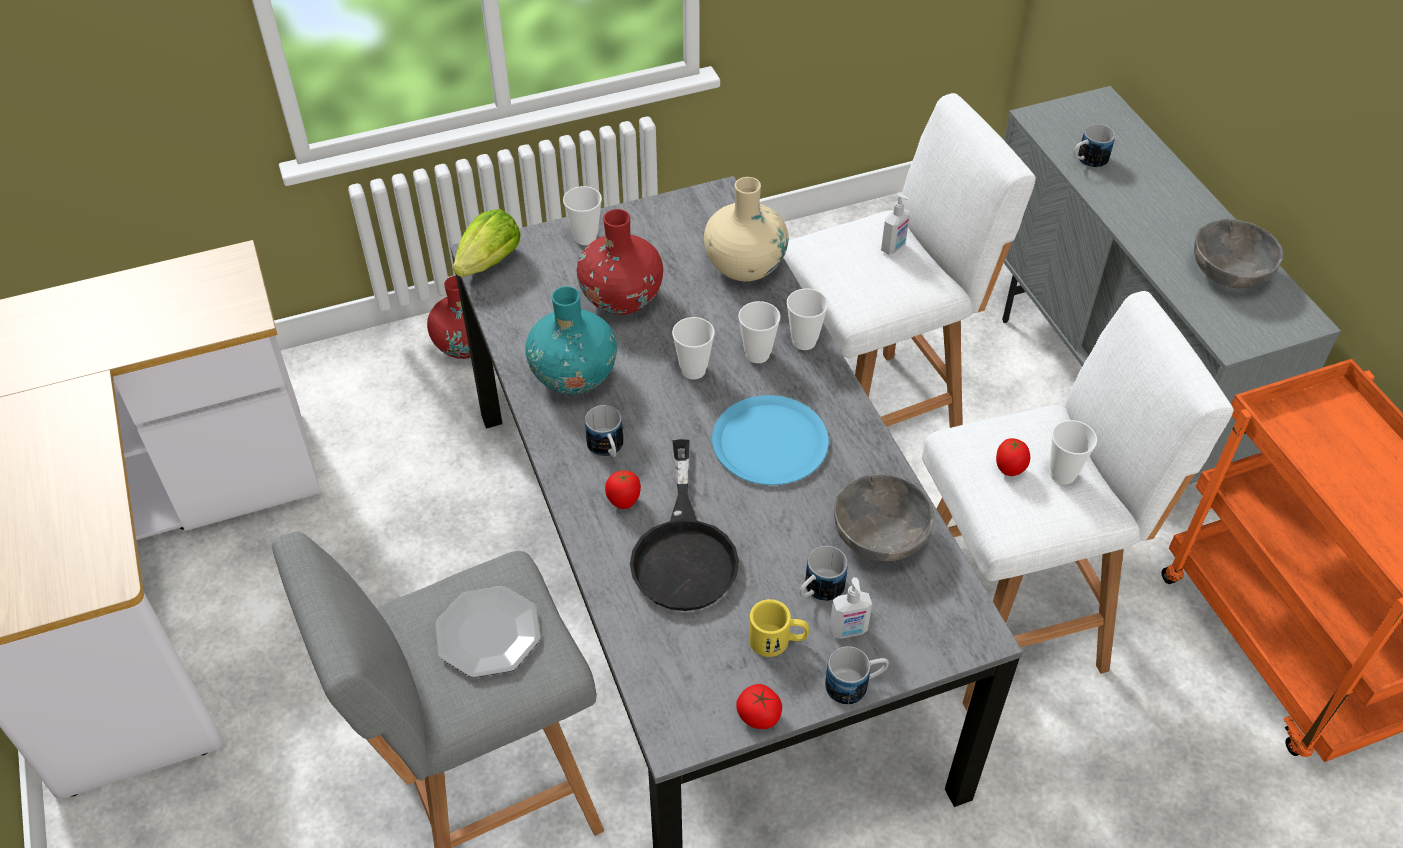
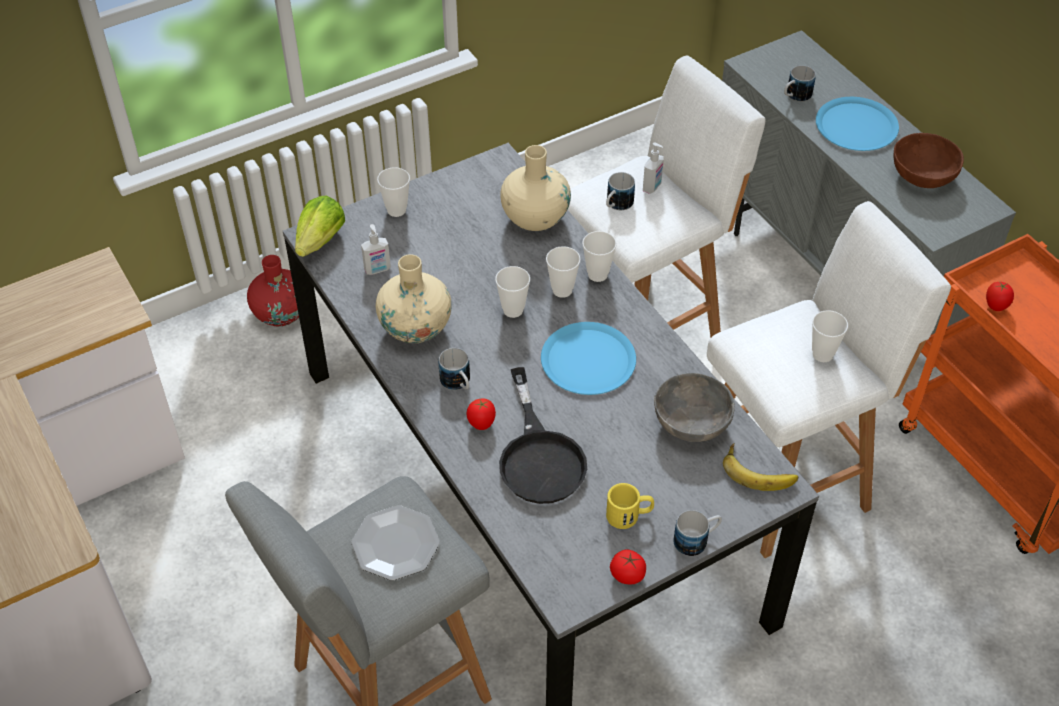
camera: 10 degrees left, 0 degrees up
(574, 376) = (415, 327): turquoise vase -> beige vase
(621, 298) = (439, 258): red vase -> none
(818, 591) = (652, 472): mug -> mug (616, 205)
(848, 631) = (682, 500): soap dispenser -> soap dispenser (377, 270)
(952, 608) = (759, 470): none -> banana
(1009, 469) = (781, 356): tomato -> tomato (995, 307)
(1156, 203) = (856, 125): none -> blue plate
(1229, 272) = (922, 175): grey bowl -> brown bowl

